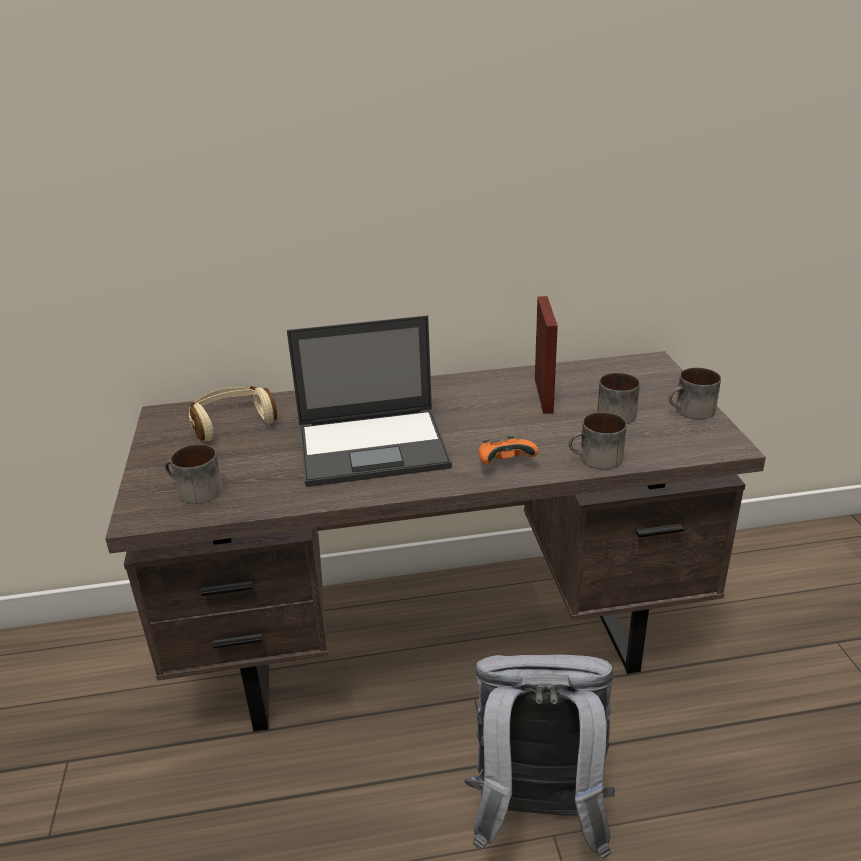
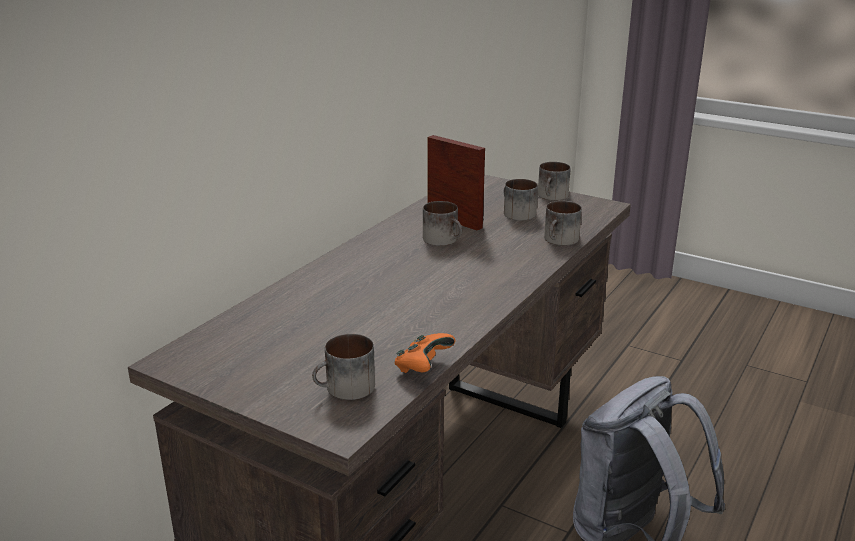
camera: 50 degrees left, 5 degrees down
(232, 422) = (258, 335): beige headphones -> none
(374, 446) = (414, 295): laptop -> none
(497, 409) = (444, 240): none -> mug
(505, 463) = (518, 265): orange game controller -> orange game controller (423, 367)

